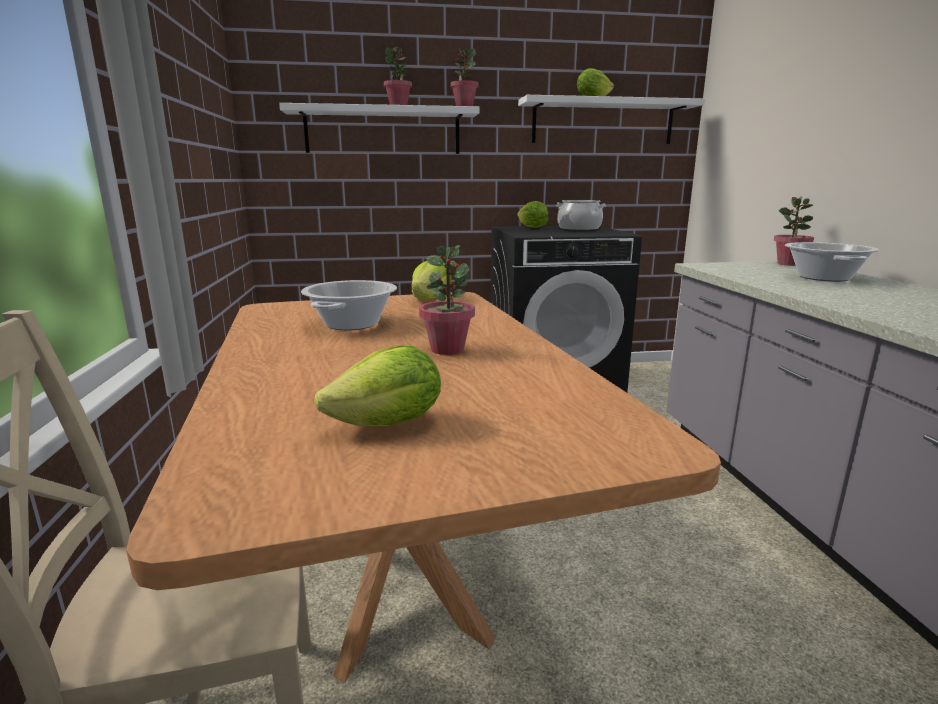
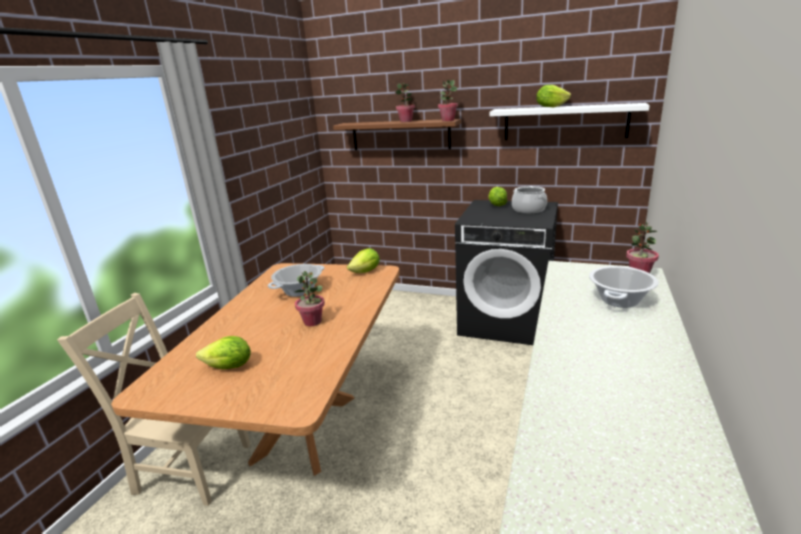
camera: 30 degrees right, 5 degrees up
(383, 131) = (400, 135): white shelf -> brown shelf

